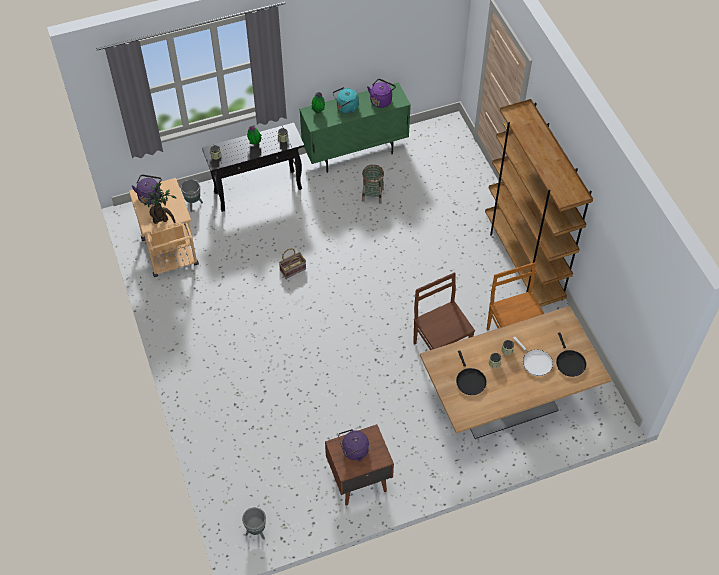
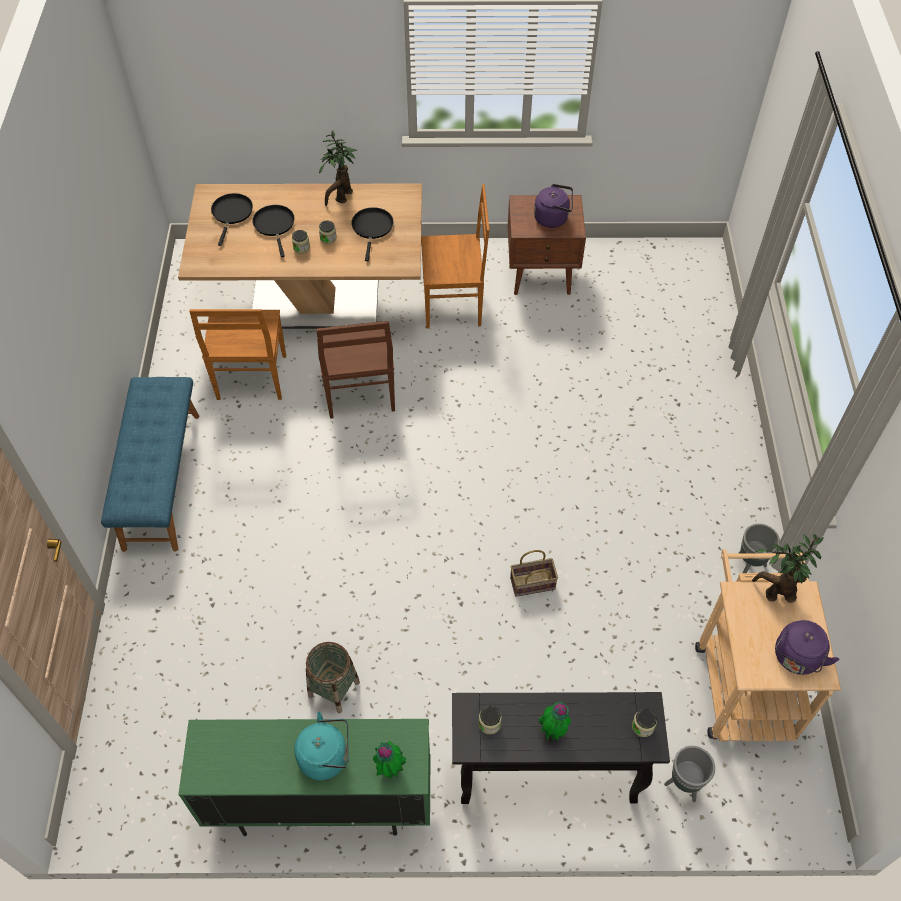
camera: 160 degrees left, 0 degrees up
(256, 532) = (682, 260): grey planter -> grey planter (749, 565)
(381, 100) = (242, 752): purple kettle -> none
(411, 434) = (454, 304): none -> brown chair
(505, 400) = (341, 198): none -> potted plant
(523, 261) = (161, 480): brown bookcase -> blue bench
(535, 362) = (274, 225): white frying pan -> black frying pan

